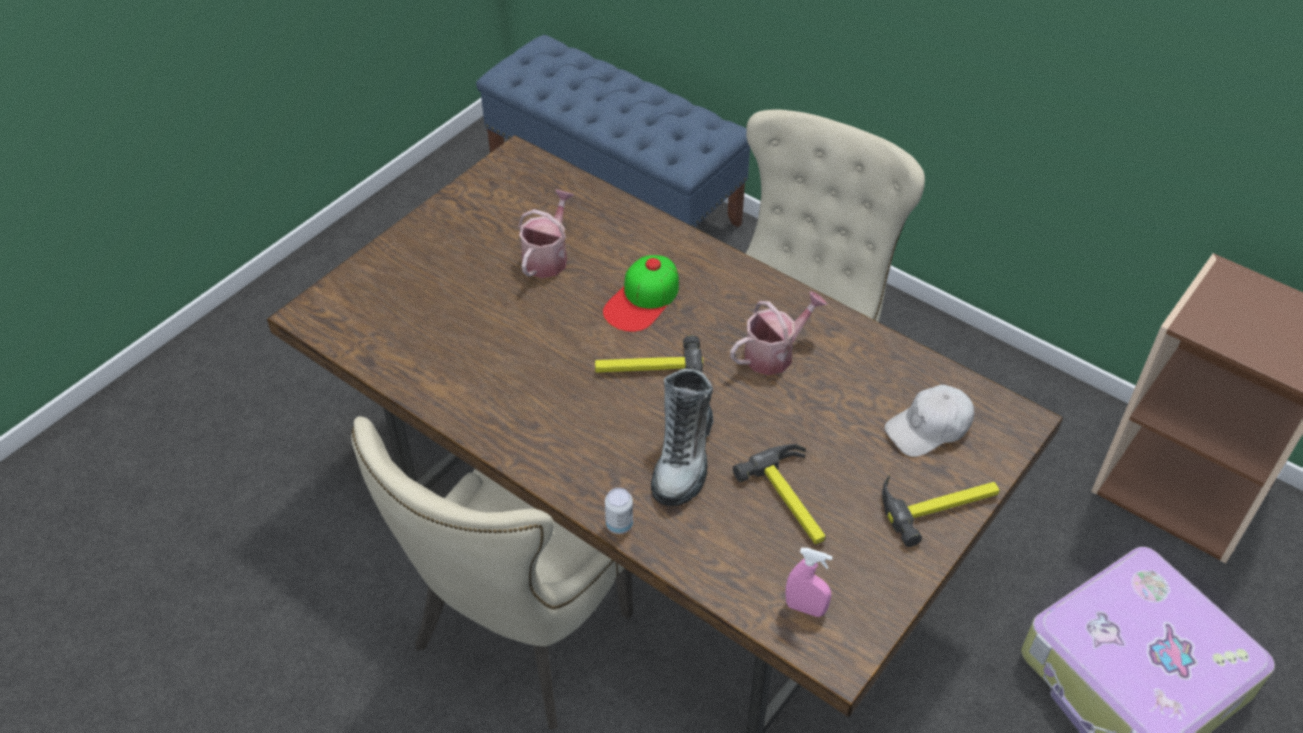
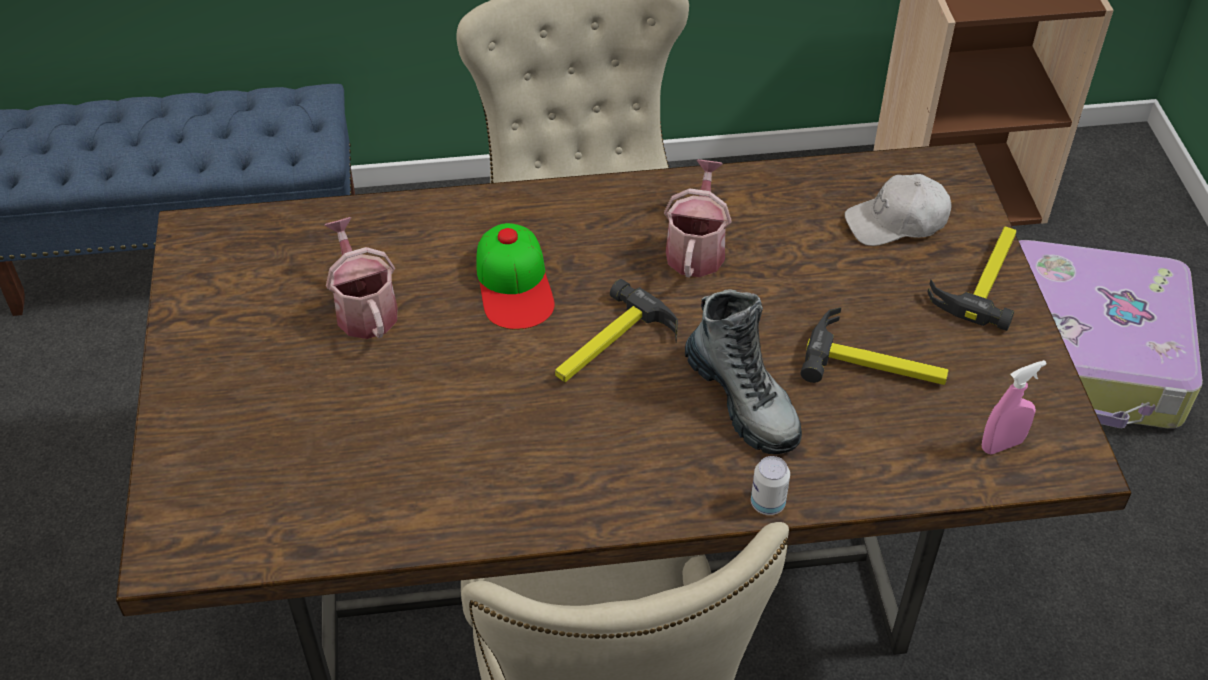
camera: 45 degrees left, 0 degrees up
(929, 428) = (897, 222): white cap -> white cap turned 60 degrees clockwise

